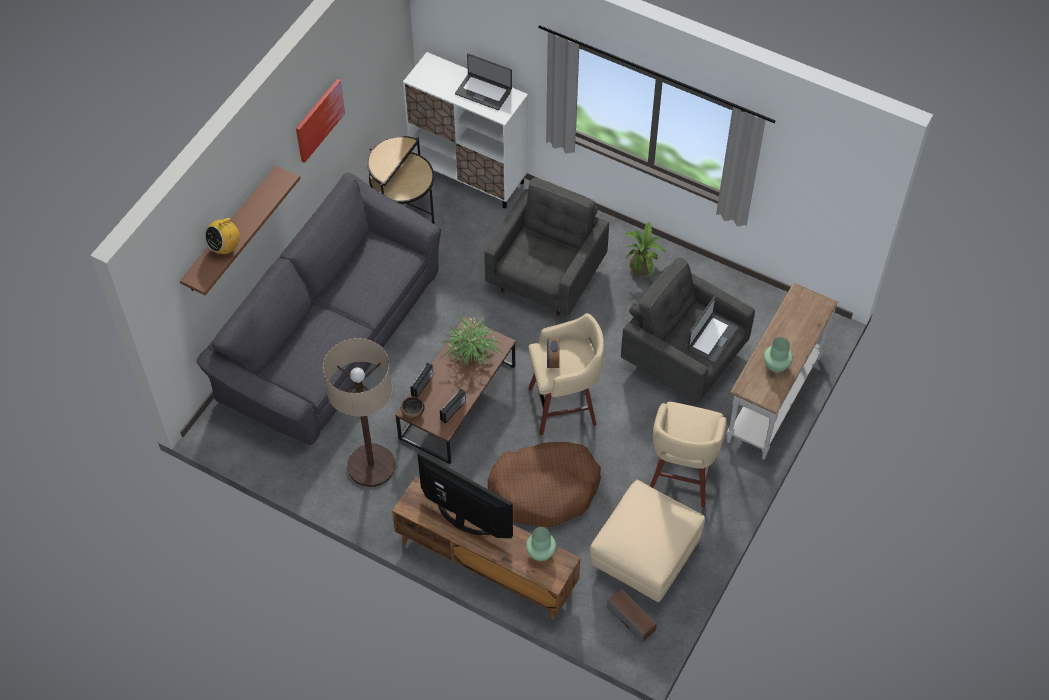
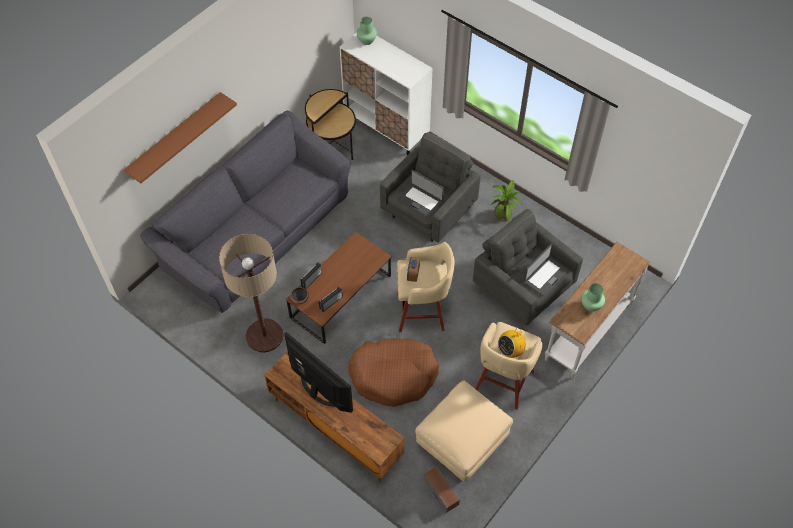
camera: 10 degrees right, 0 degrees up
(225, 247) = (165, 149): radio -> radio (510, 350)
(319, 120) = (263, 63): picture -> none
(472, 350) = (356, 258): potted plant -> none
(483, 91) = (399, 62): laptop -> laptop (420, 200)
(541, 553) = (373, 428): green vase -> green vase (367, 41)

